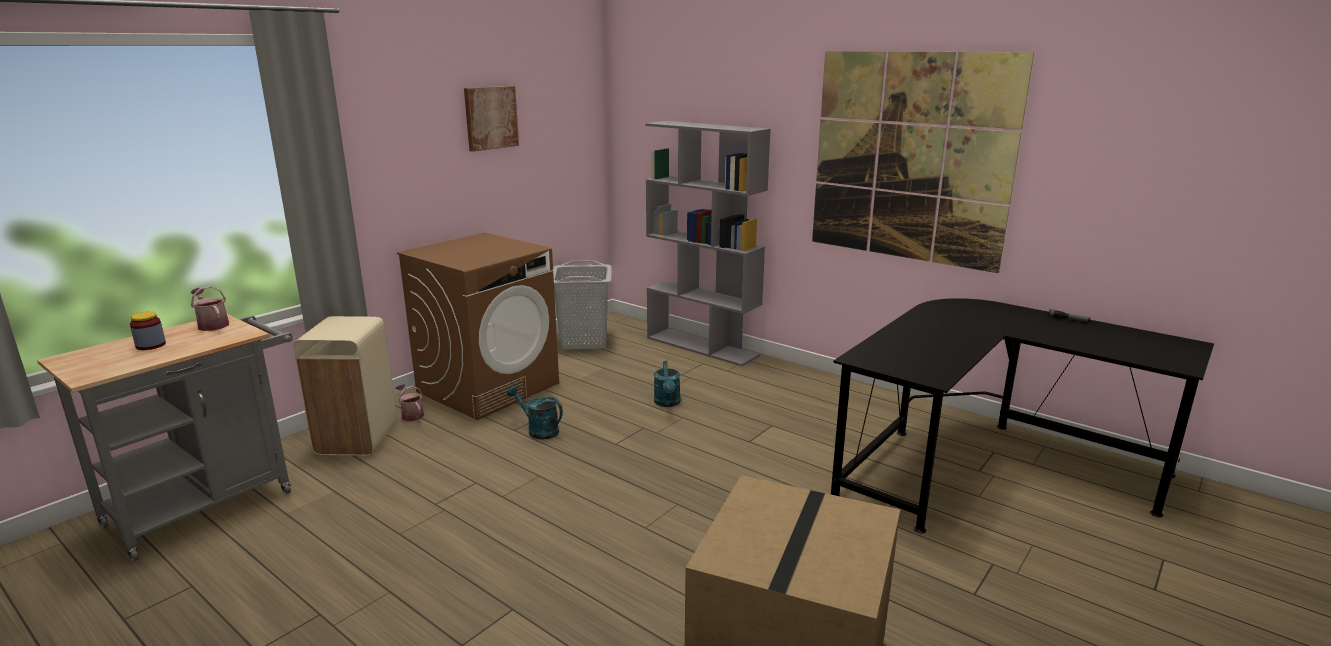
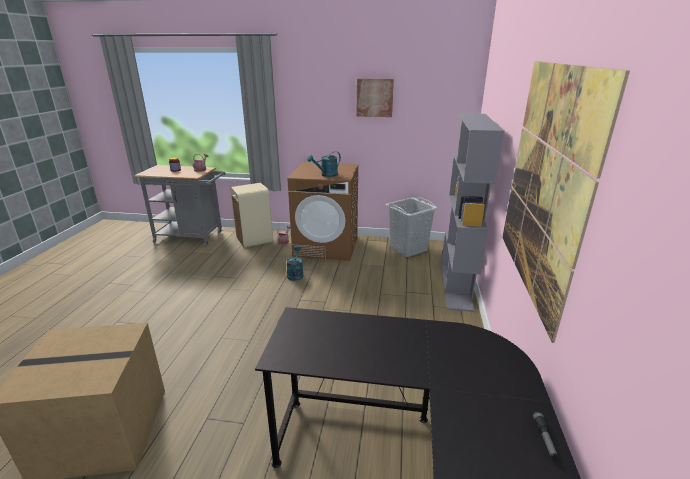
camera: 60 degrees right, 5 degrees up
(667, 403) = (362, 299): turquoise watering can -> turquoise watering can (326, 175)

